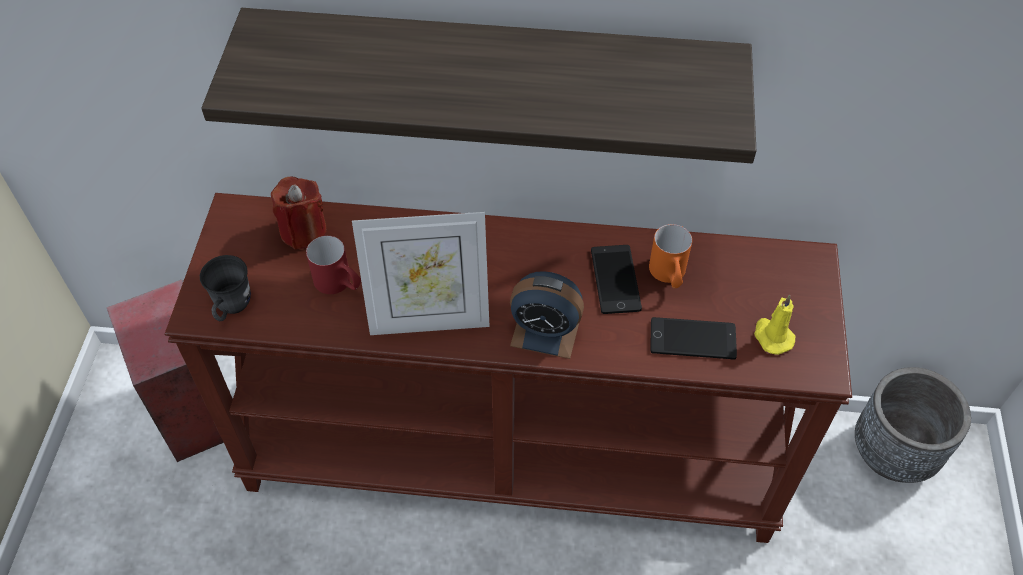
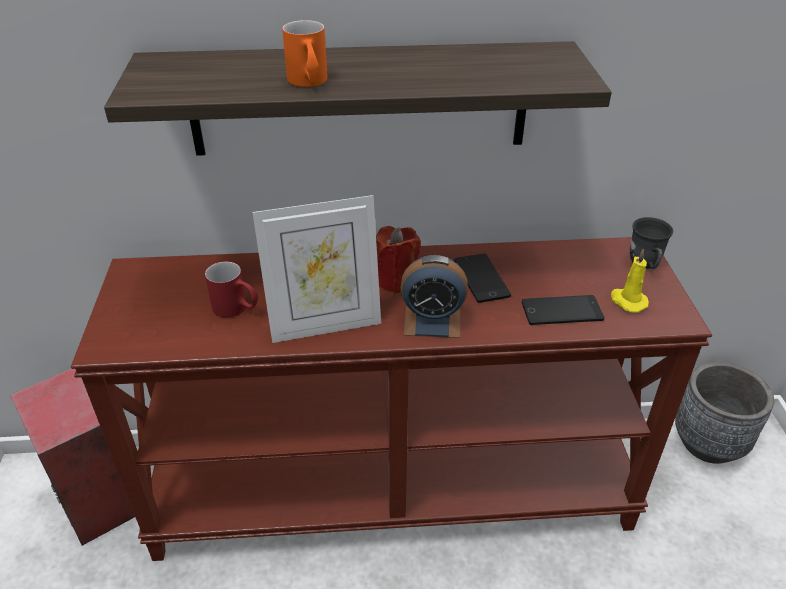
camera: 10 degrees left, 15 degrees down
(231, 309) = (136, 339): grey mug -> grey mug (645, 265)
(303, 231) = (197, 275): red candle -> red candle (396, 280)
(669, 276) = (525, 271): orange mug -> orange mug (309, 83)

